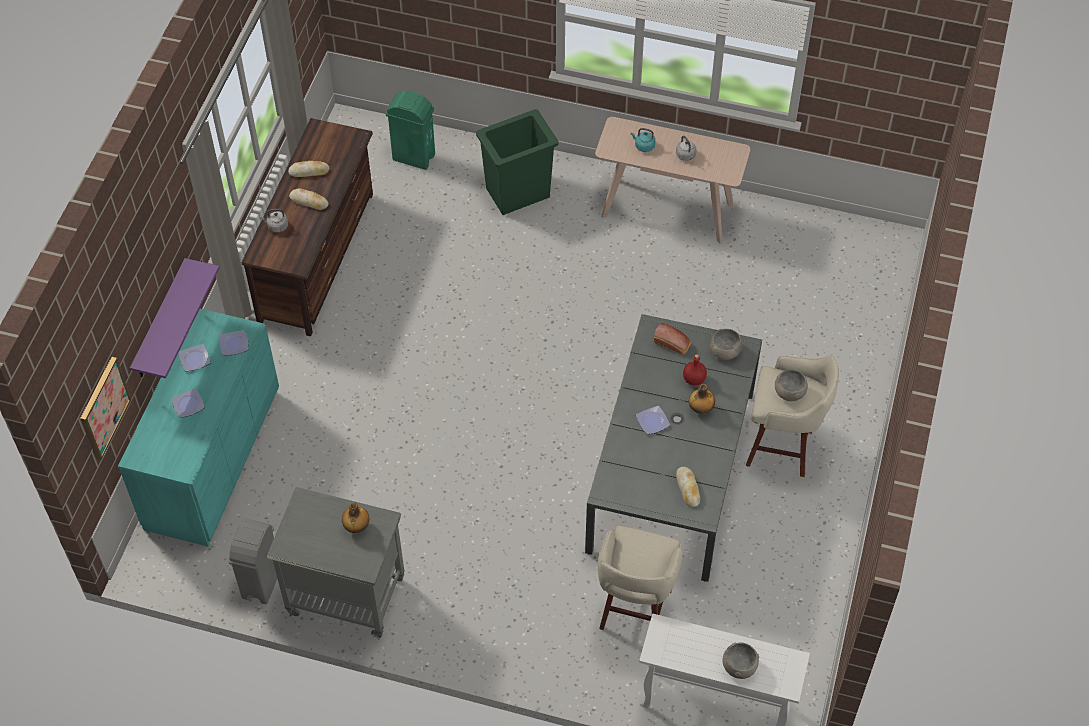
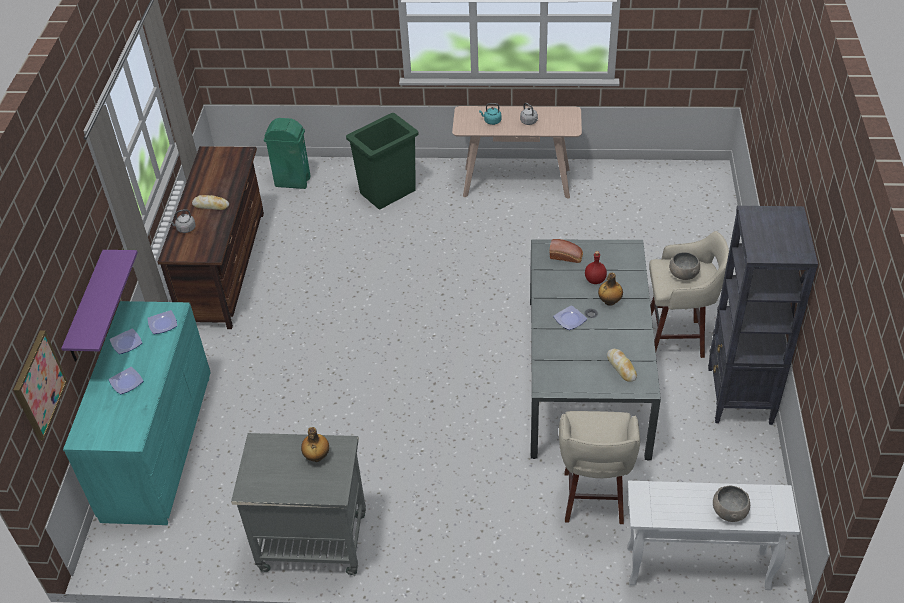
camera: 10 degrees left, 10 degrees down
(261, 583) = (226, 548): grey trash can -> none
(309, 171) = (206, 184): bread -> none
(725, 351) = (614, 254): grey bowl -> none
(825, 530) = (739, 396): none -> black bookcase

